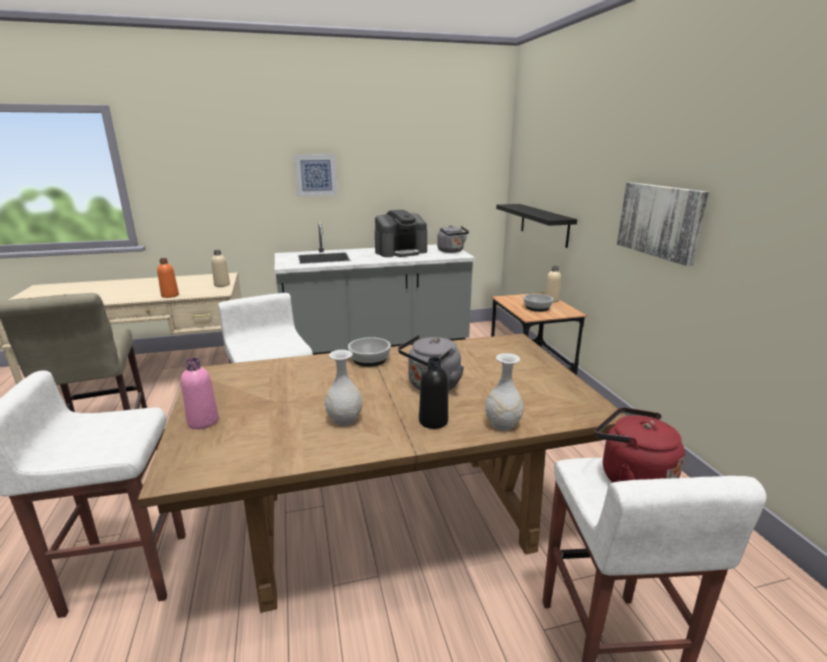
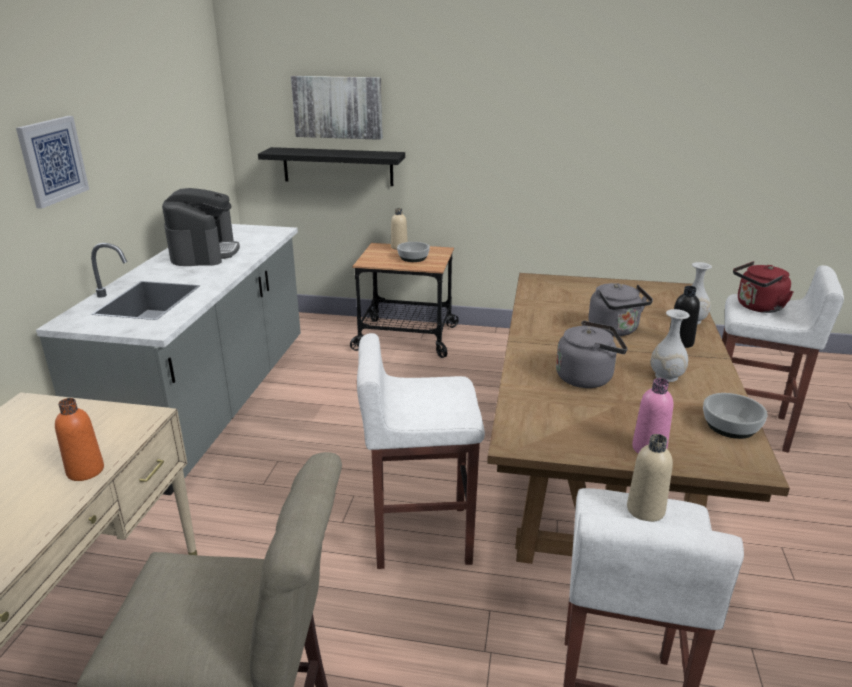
camera: 65 degrees left, 5 degrees up
(222, 285) = (93, 412): beige bottle -> beige bottle (645, 510)
(369, 359) = (538, 345): bowl -> bowl (730, 426)
(451, 251) = (250, 230): grey kettle -> grey kettle (587, 377)
(660, 221) = (531, 139): picture -> picture (338, 107)

